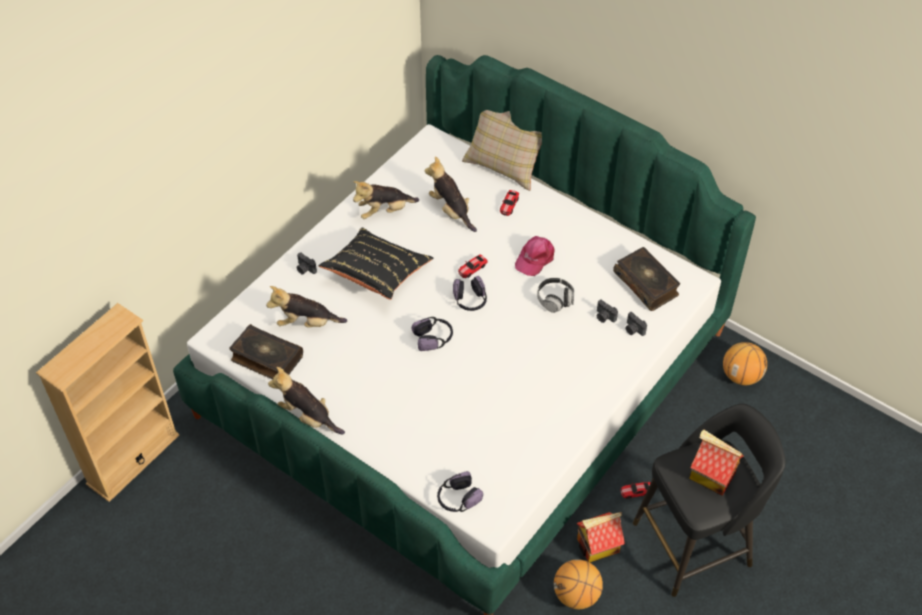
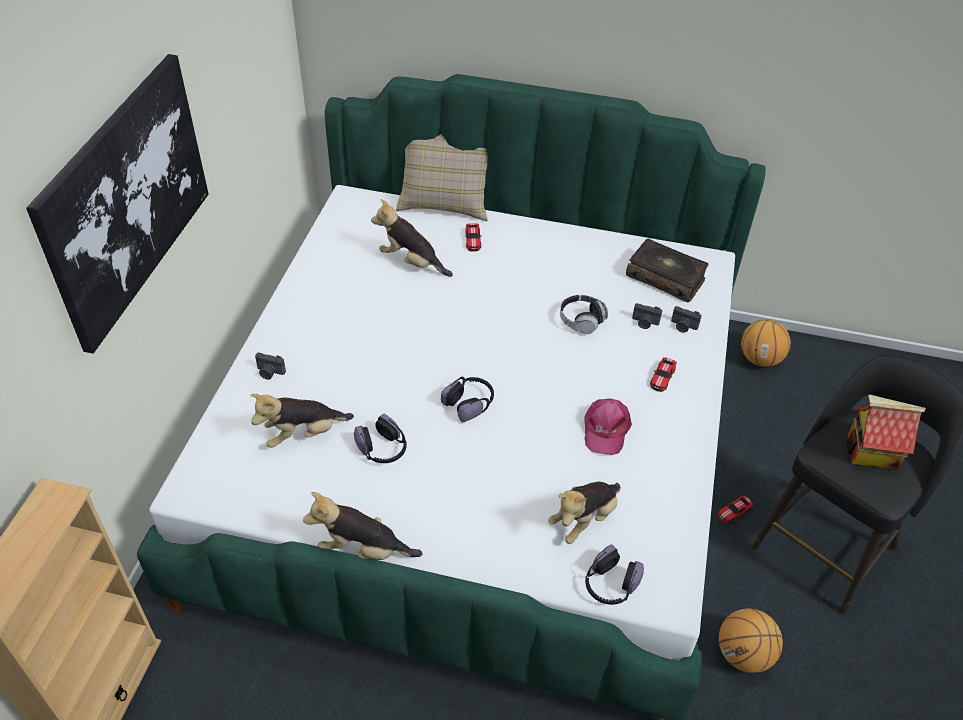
camera: 25 degrees left, 5 degrees down
(222, 131) = (126, 199): none -> picture
(266, 359) = (271, 494): book -> none
(377, 274) = (362, 352): black pillow -> none
(384, 211) = (335, 283): plush toy -> plush toy (584, 519)
(470, 300) = (488, 349): headphones -> headphones (382, 449)
(472, 268) = (471, 314): toy car -> toy car (662, 377)
(535, 258) = (533, 285): pink cap -> pink cap (605, 429)
(597, 546) = (731, 588): toy house -> none

